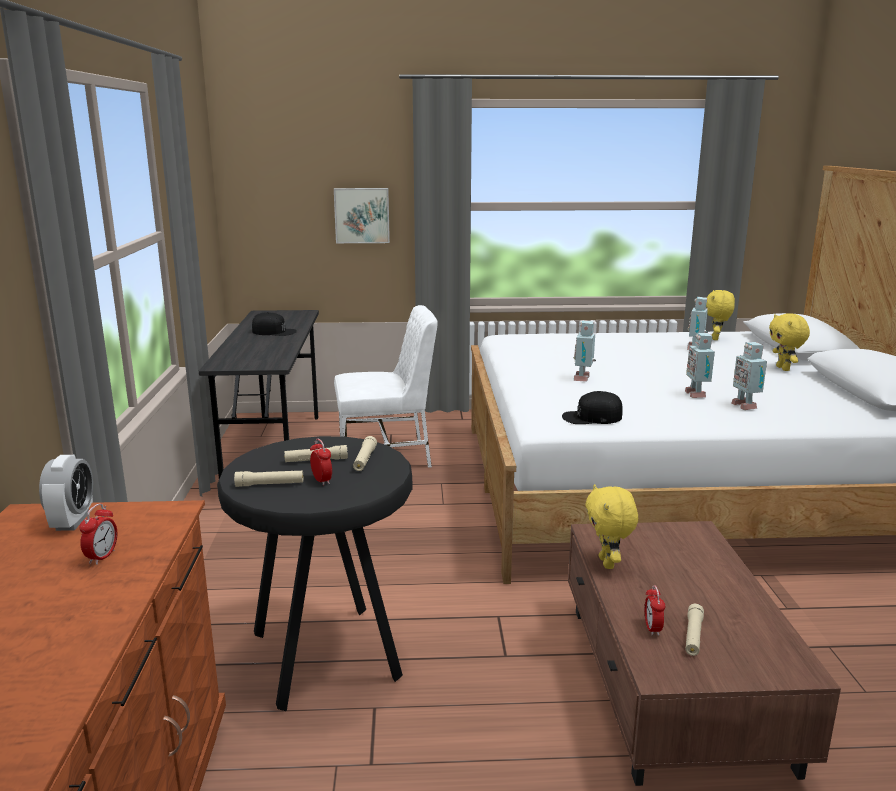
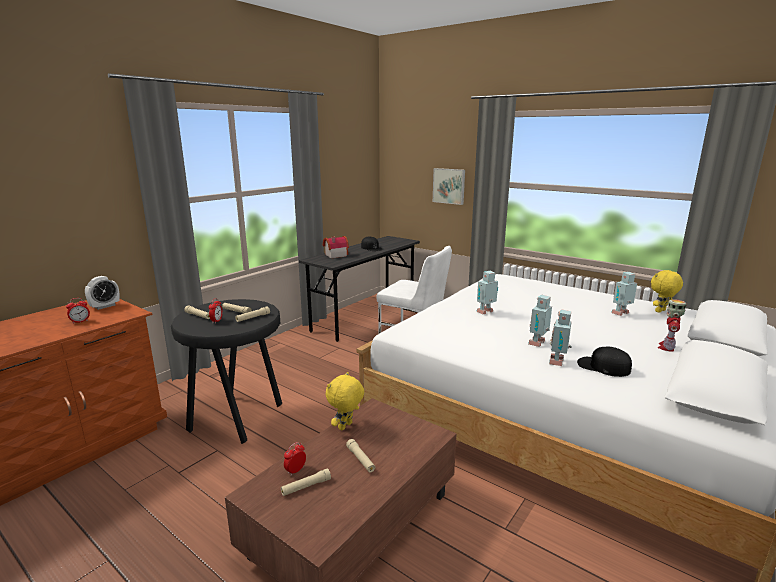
camera: 40 degrees right, 0 degrees up
(242, 352) = (334, 255): none -> toy house
(592, 417) = (432, 335): black cap -> black cap (603, 366)
(686, 585) = (360, 459): none -> beige flashlight
(784, 369) = (667, 347): yellow plush toy -> toy robot

